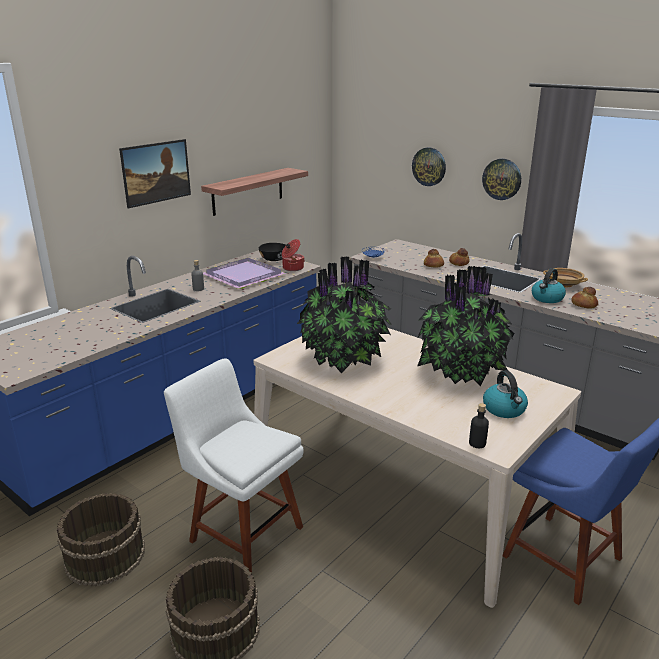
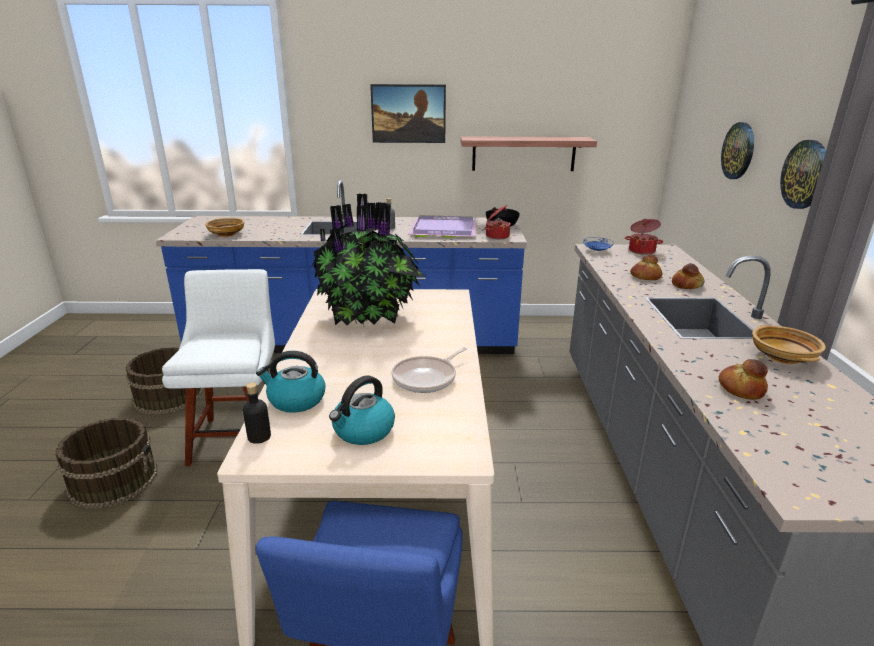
camera: 50 degrees right, 0 degrees up
(67, 350) = (226, 234): none -> beige bowl
(392, 249) = (641, 251): none -> cooking pot
(461, 371) = (427, 378): potted plant -> frying pan
(547, 298) = (700, 359): kettle -> kettle (295, 400)

